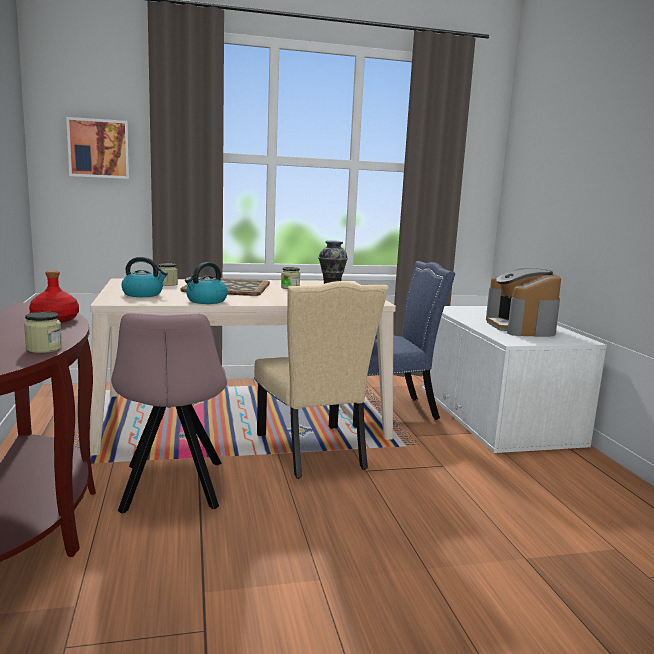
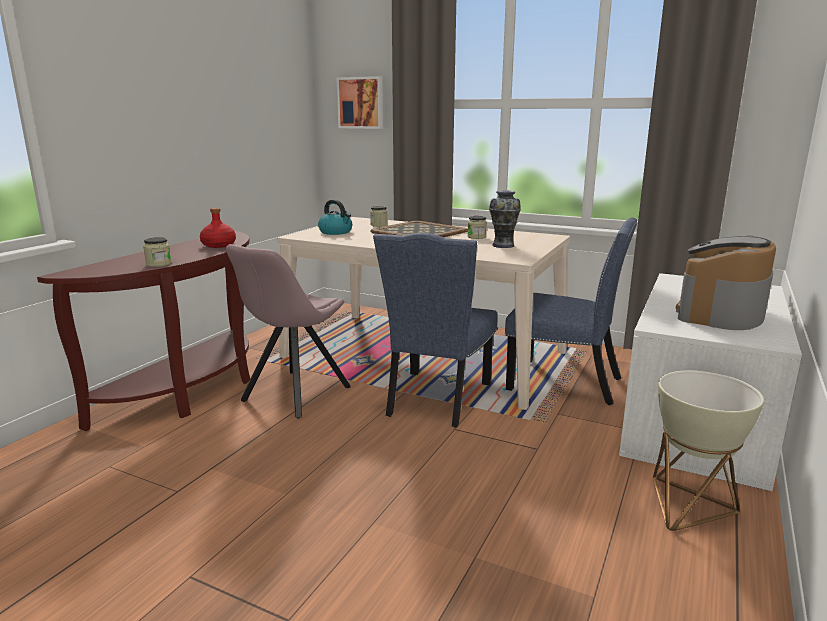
camera: 40 degrees right, 5 degrees up
(206, 301) = (366, 242): kettle -> none
(312, 449) = (437, 397): beige chair -> blue chair
(572, 472) = (689, 507): none -> planter

